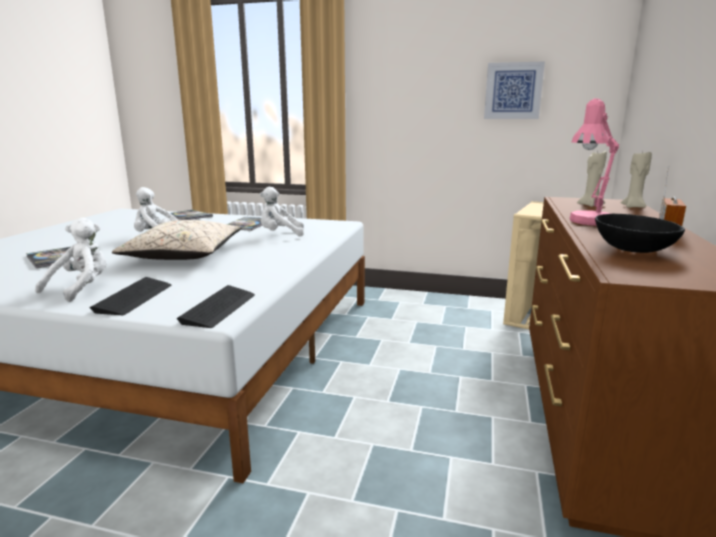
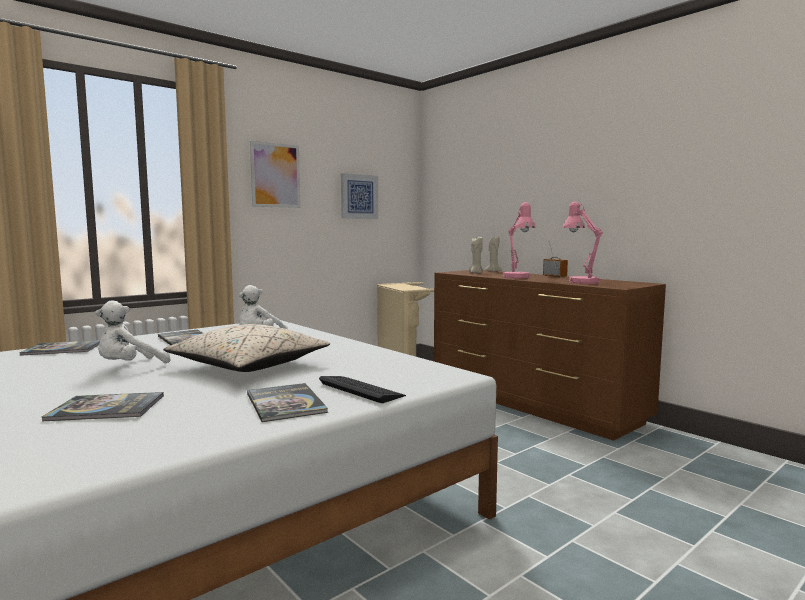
camera: 55 degrees left, 10 degrees down
(81, 288) = (285, 403): white plush toy -> book
(219, 308) = (438, 372): keyboard -> none
(403, 73) = (275, 175): none -> picture
(632, 249) = (580, 282): black bowl -> pink table lamp

